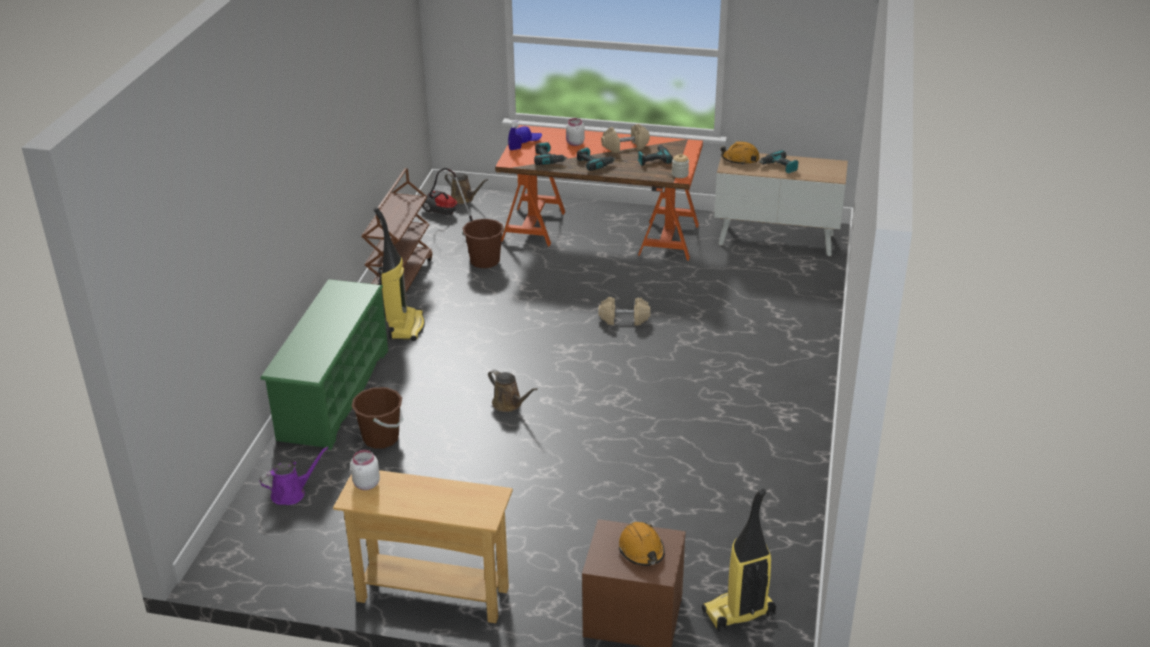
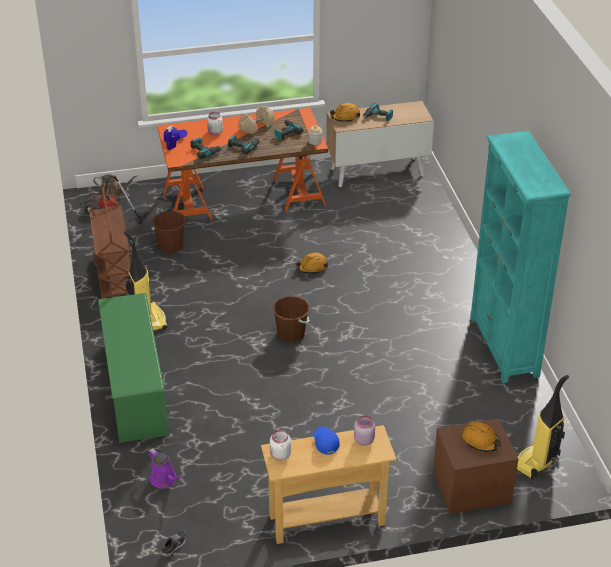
camera: 25 degrees left, 5 degrees up
(246, 565) = (174, 546): none -> shoe
(291, 493) = (165, 480): purple watering can -> purple watering can turned 105 degrees clockwise
(381, 438) = (200, 415): brown bucket -> brown bucket (291, 334)
(428, 487) = (325, 443): none -> blue cap
(475, 497) = (364, 440): none -> pink jar
(509, 404) = (276, 359): brown watering can -> none
(624, 319) = (312, 267): beige dumbbell -> orange hard hat
(794, 466) = (504, 347): none -> turquoise bookcase

